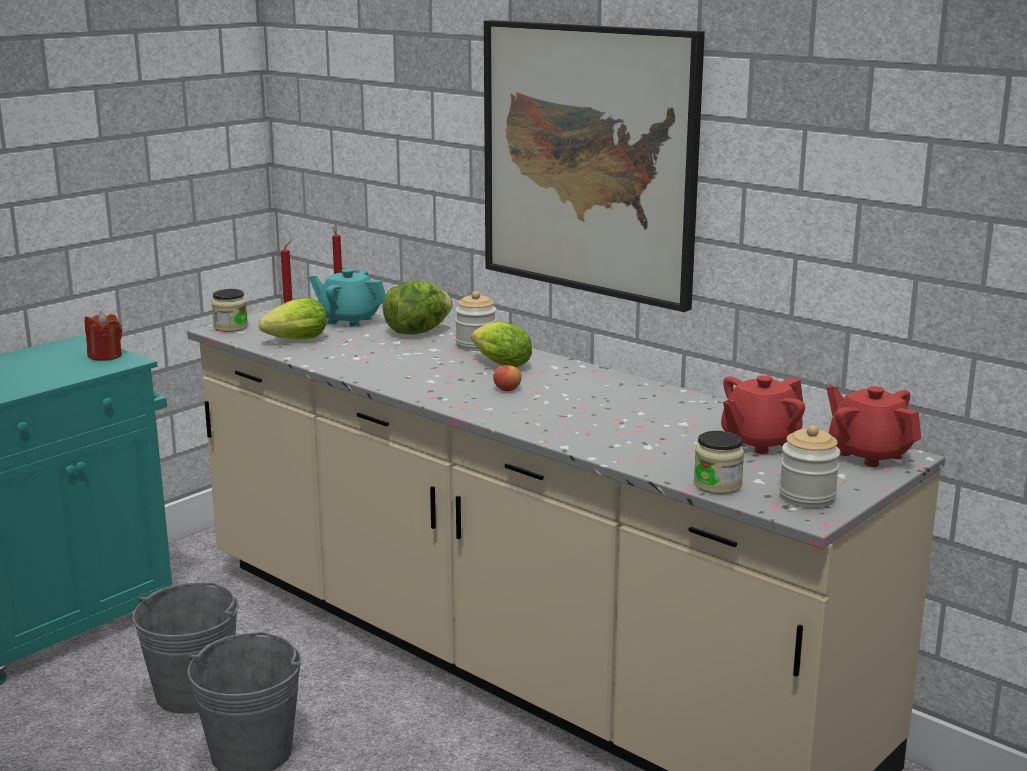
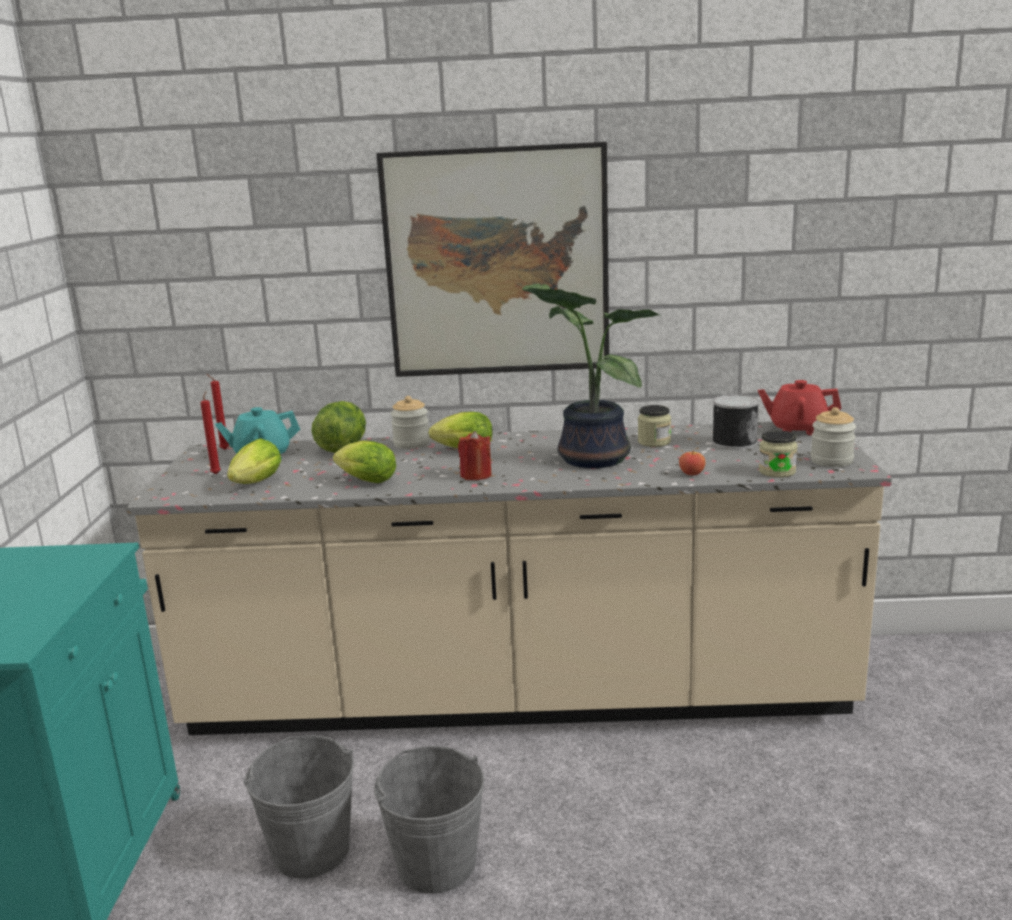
camera: 40 degrees left, 0 degrees up
(105, 356) = (70, 555): red candle -> red candle (476, 475)
(230, 327) = (165, 492): jar -> jar (654, 442)
(366, 364) = (364, 481): none -> lettuce
(507, 389) = (511, 463): apple -> apple (692, 473)
(581, 408) = (589, 458): none -> potted plant
(759, 442) = (733, 442): red teapot -> can

